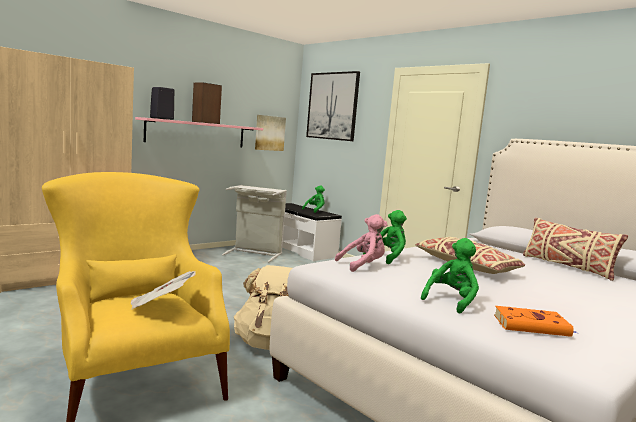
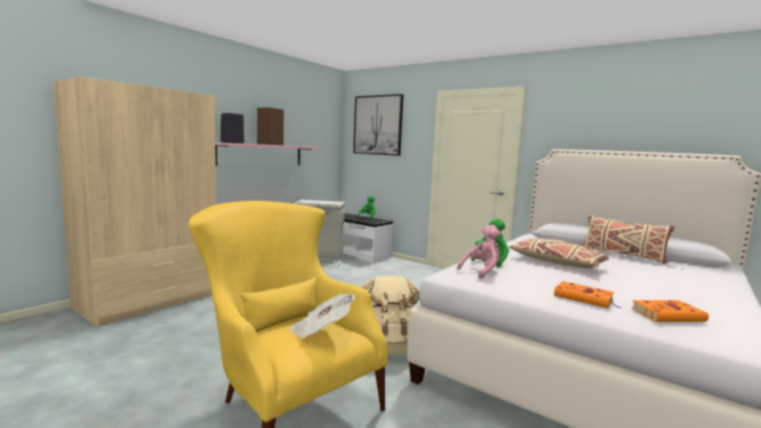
camera: 10 degrees left, 0 degrees up
(269, 133) = (321, 151): picture -> none
(451, 301) = (585, 298): green plush toy -> orange book

